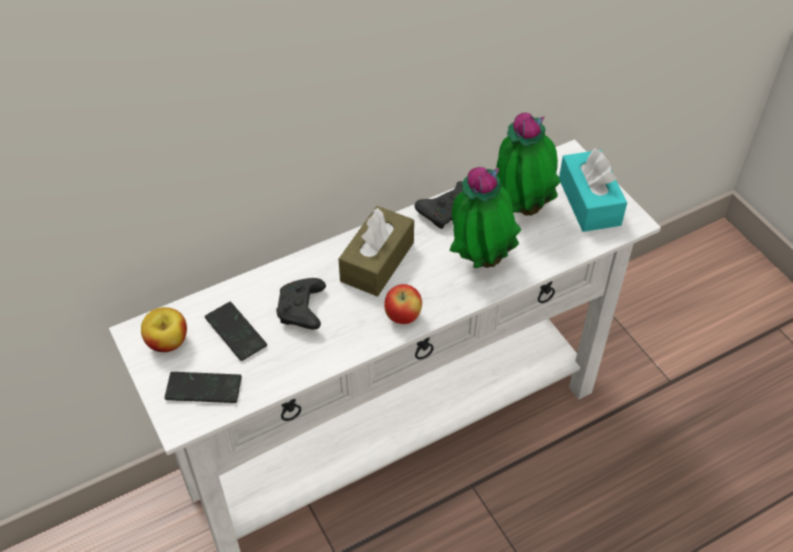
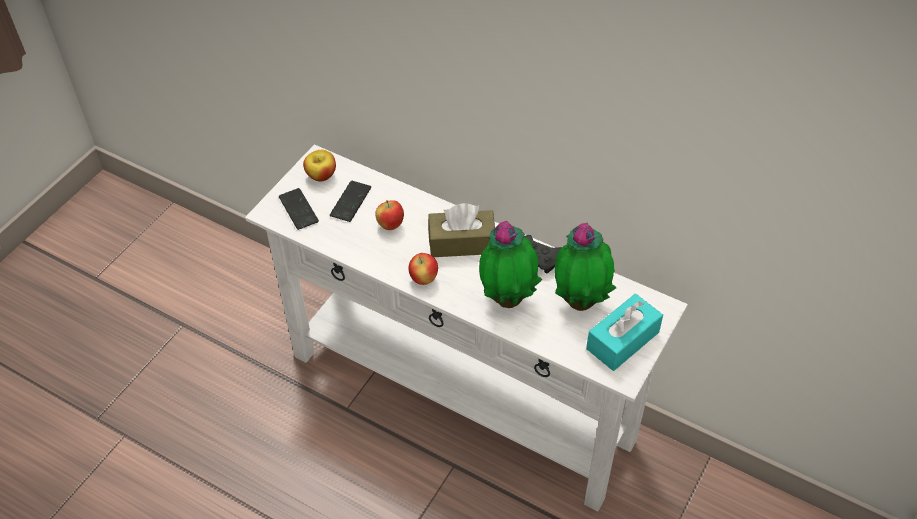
camera: 60 degrees right, 0 degrees up
(302, 311) = (390, 225): black game controller -> apple

